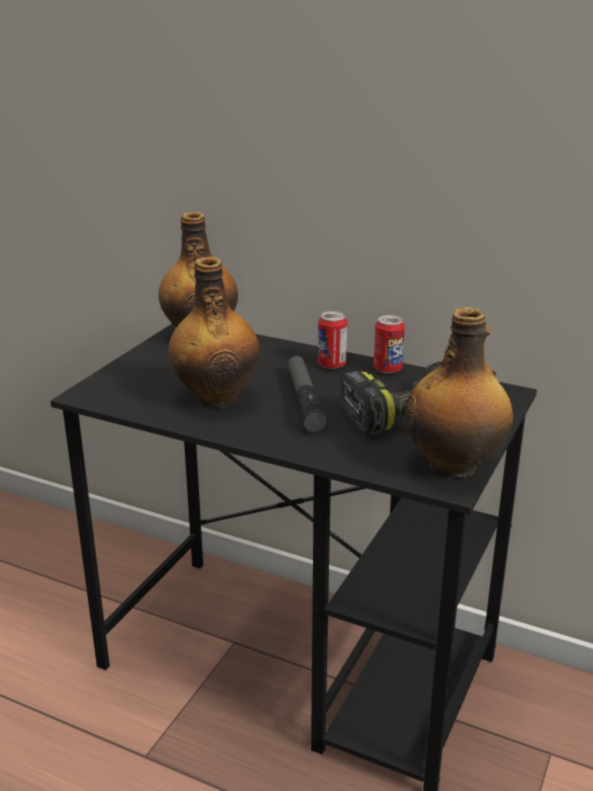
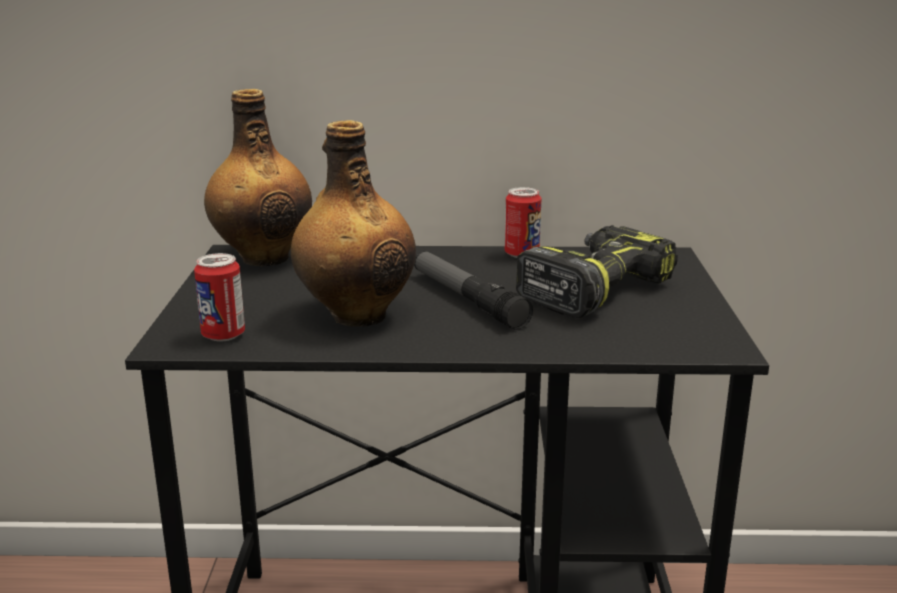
camera: 25 degrees left, 5 degrees down
(331, 365) = (455, 260): can -> can (223, 335)
(454, 466) = (704, 329): bottle -> none

